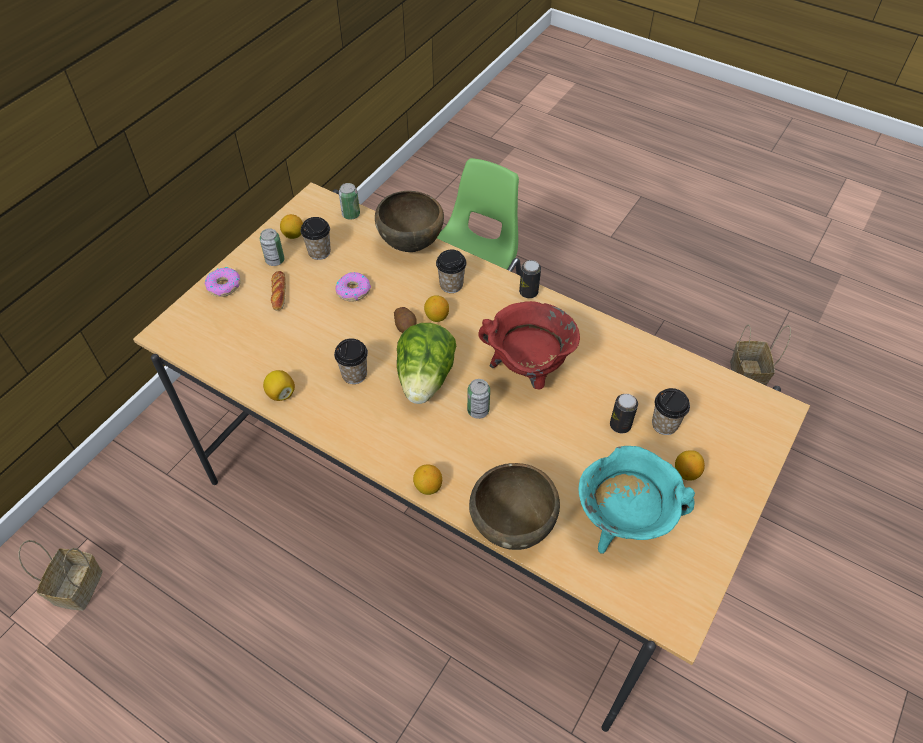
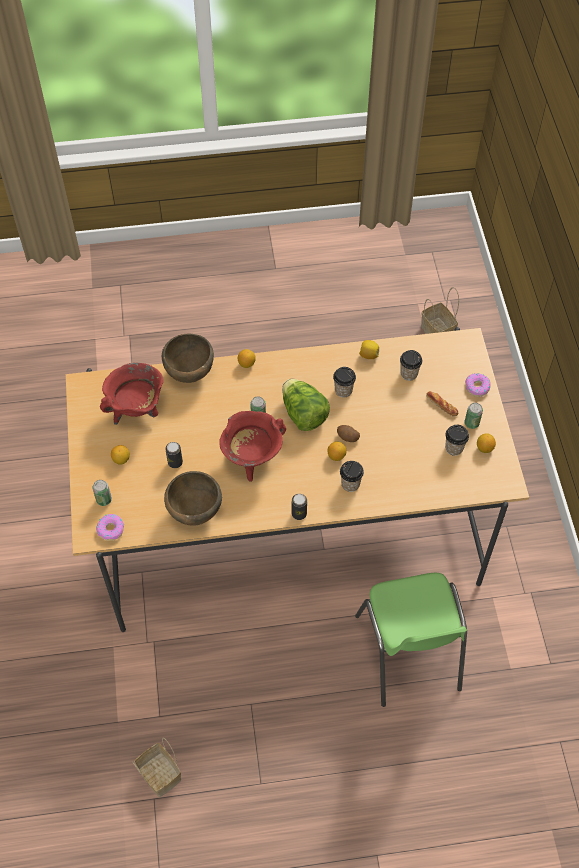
camera: 140 degrees right, 5 degrees up
(351, 214) = (470, 490): can -> can (104, 500)
(353, 290) = (402, 437): donut -> donut (111, 529)
(411, 245) = (405, 495): brown bowl -> brown bowl (194, 513)
(622, 524) = (137, 411): turquoise cooking pot -> red cooking pot
(664, 424) = (151, 480): cup -> cup (409, 374)

